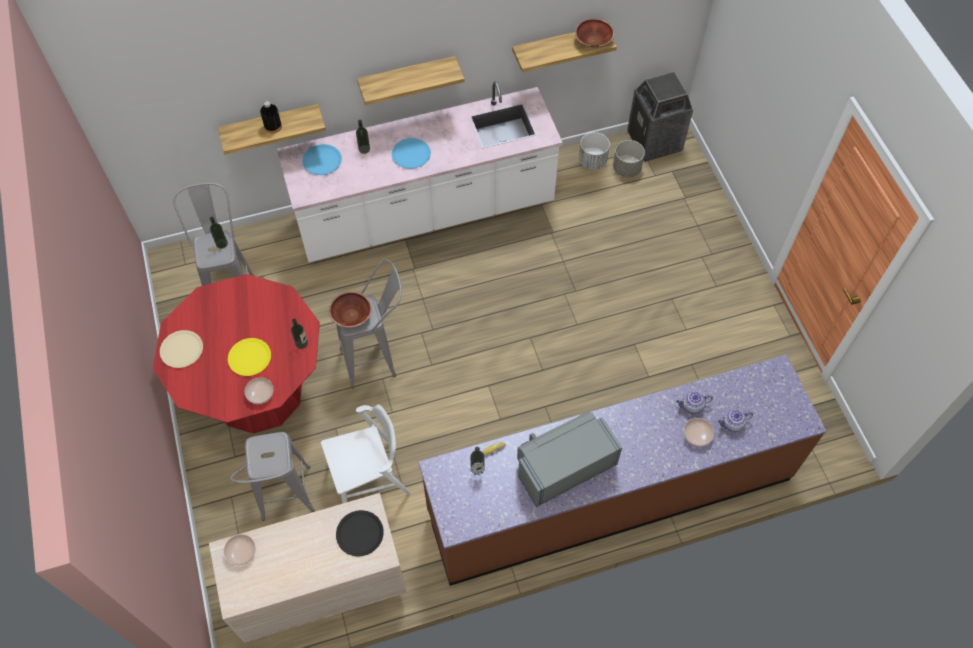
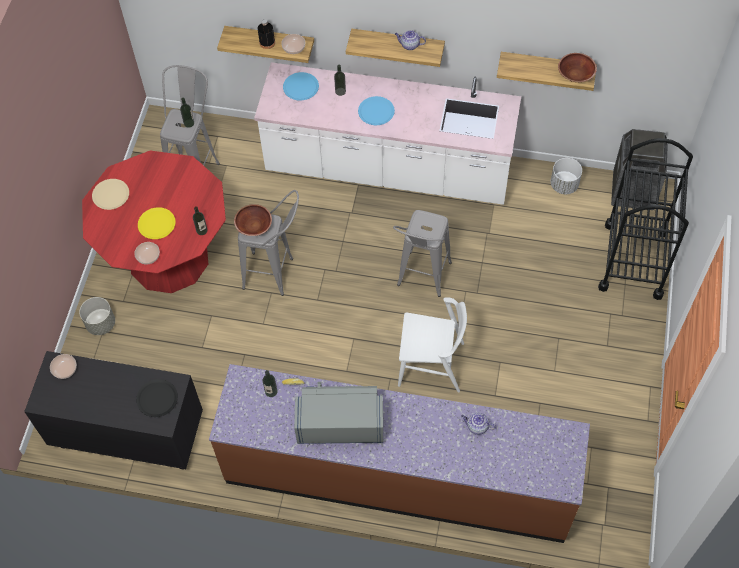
camera: 30 degrees right, 0 degrees up
(287, 503) = (141, 356): grey stool -> grey stool (421, 281)
(320, 588) = (128, 434): beige dresser -> black dresser
(369, 479) = (214, 368): white chair -> white chair (431, 364)
(626, 169) = (591, 205): grey planter -> grey planter (100, 324)
(691, 201) = (633, 260): none -> black cart
(697, 435) = (466, 453): bowl -> bowl (294, 48)
(732, 424) = (502, 458): teapot -> teapot (409, 45)

